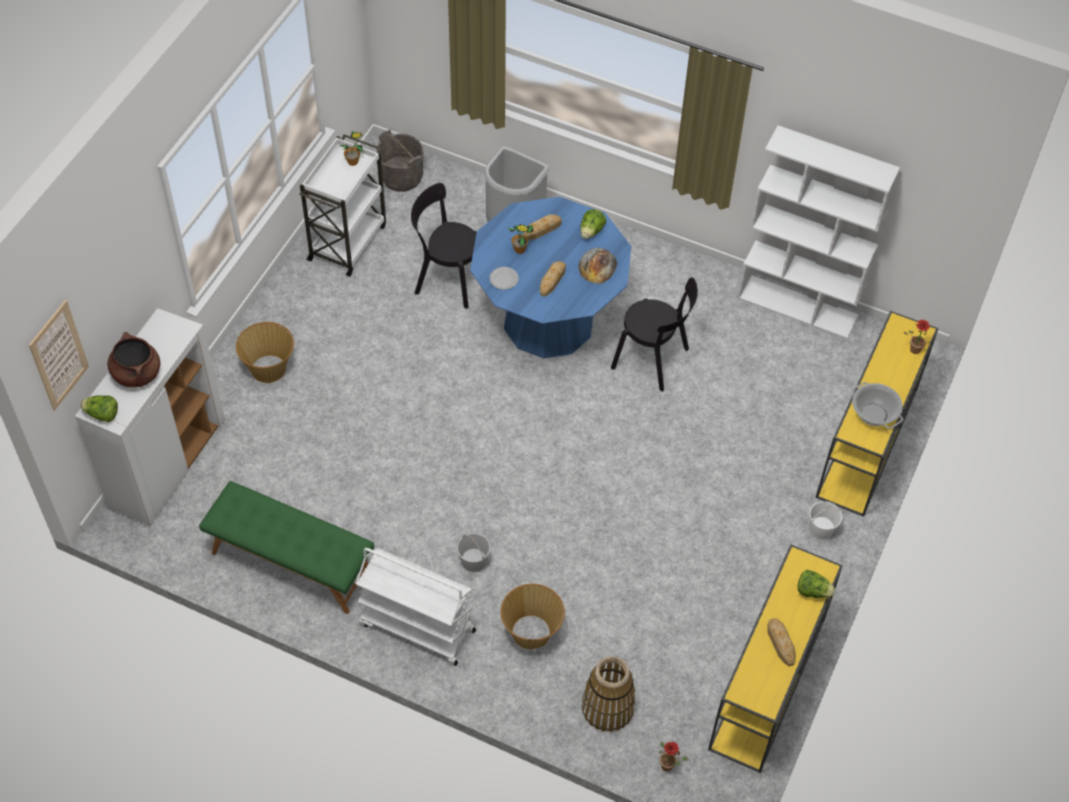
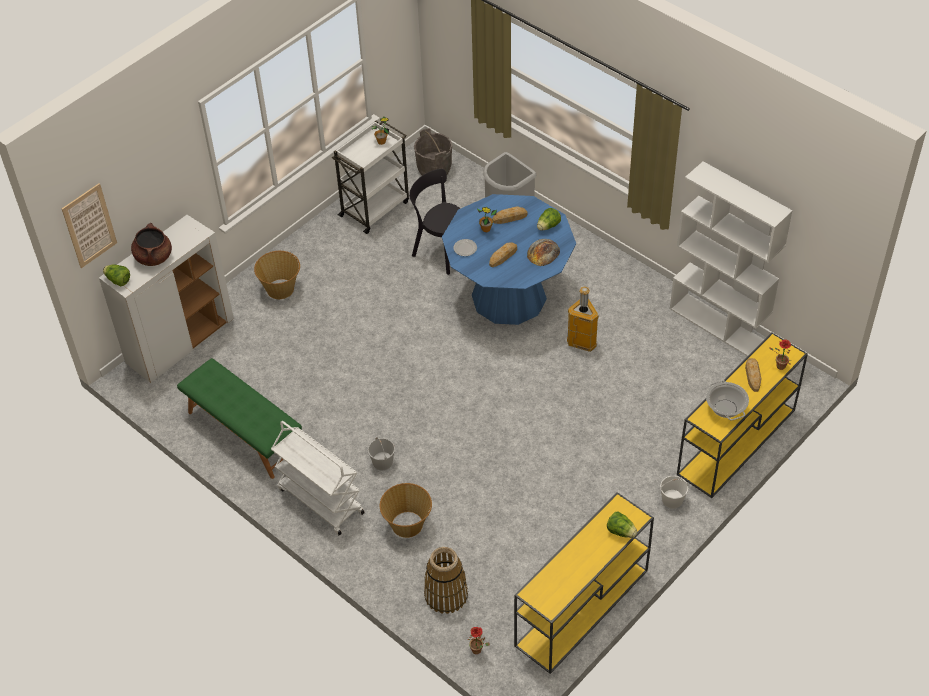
camera: 20 degrees right, 5 degrees down
(653, 360) = (582, 342): black chair -> trash can
(780, 643) = (579, 564): bread -> bread (752, 376)

